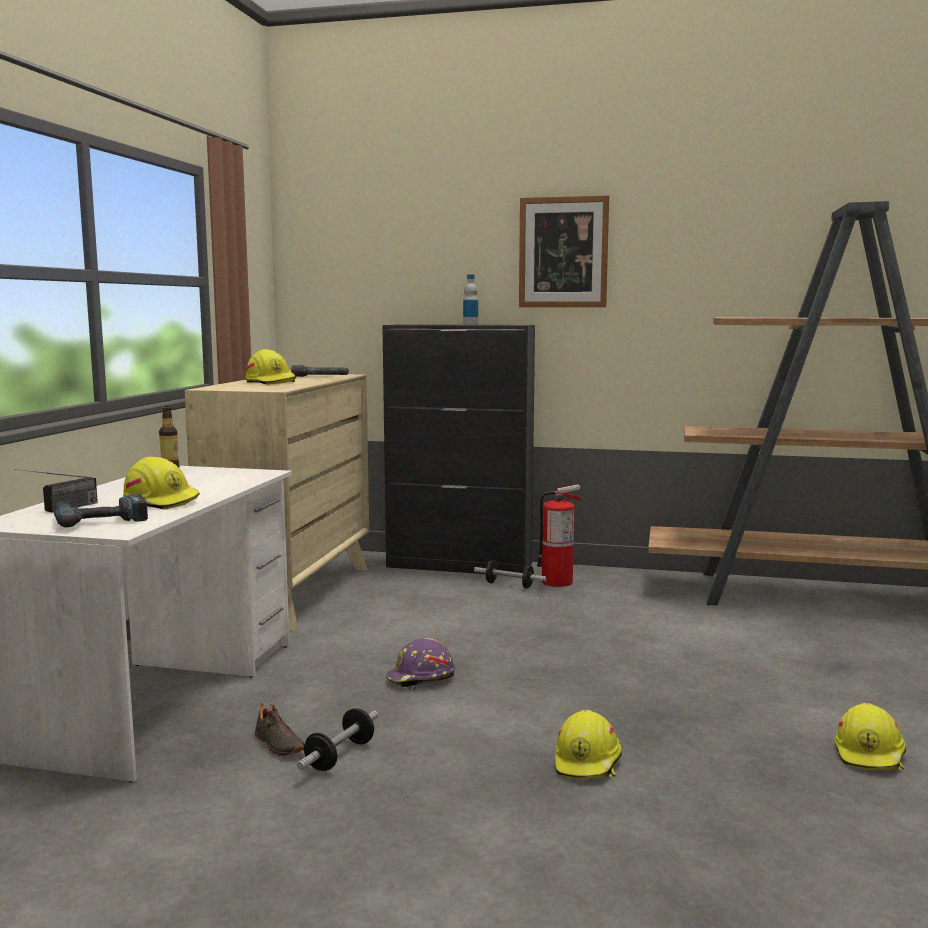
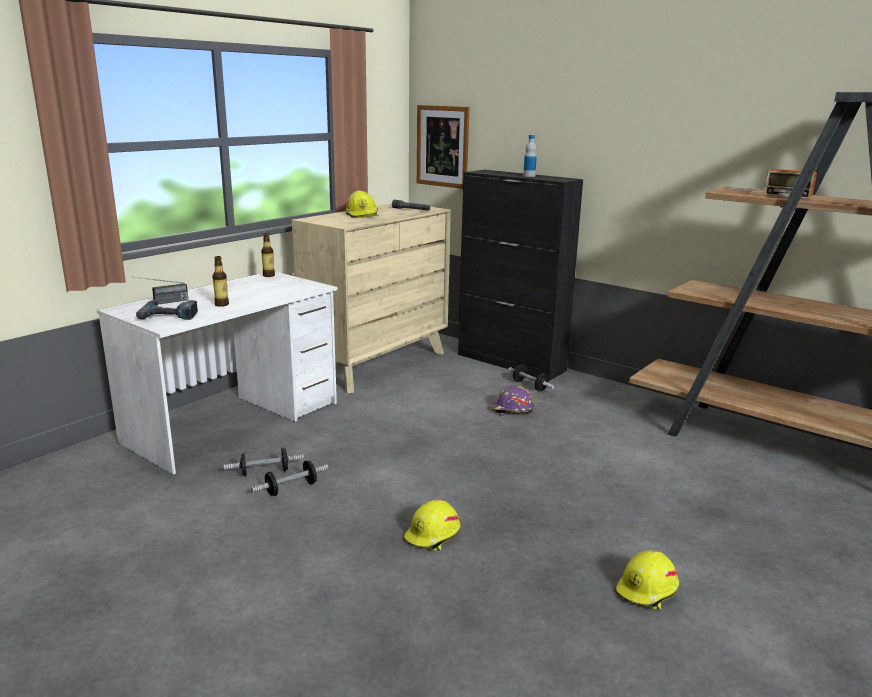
camera: 25 degrees right, 10 degrees up
(162, 501) = (222, 304): yellow hard hat -> bottle
(277, 745) = (264, 472): black shoe -> dumbbell
(420, 679) = (391, 447): purple hard hat -> purple hard hat (511, 410)
(557, 582) = (569, 390): fire extinguisher -> none
(563, 252) = (612, 118): picture -> picture (442, 146)
(771, 317) = (767, 193): none -> radio

